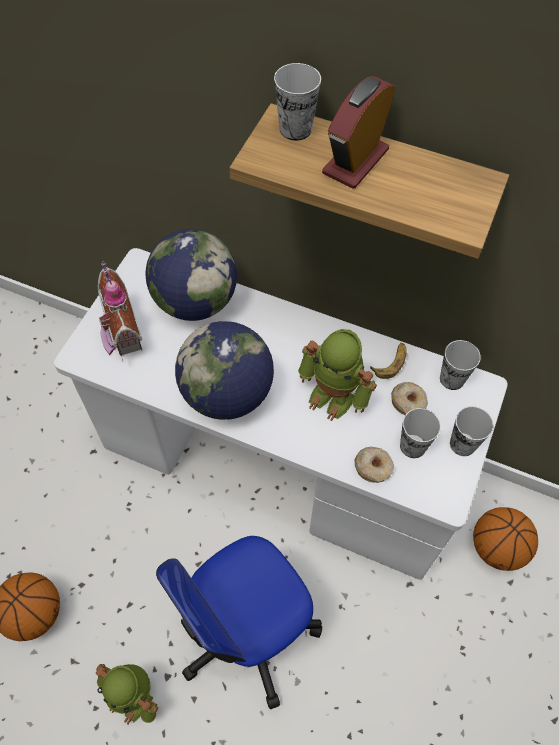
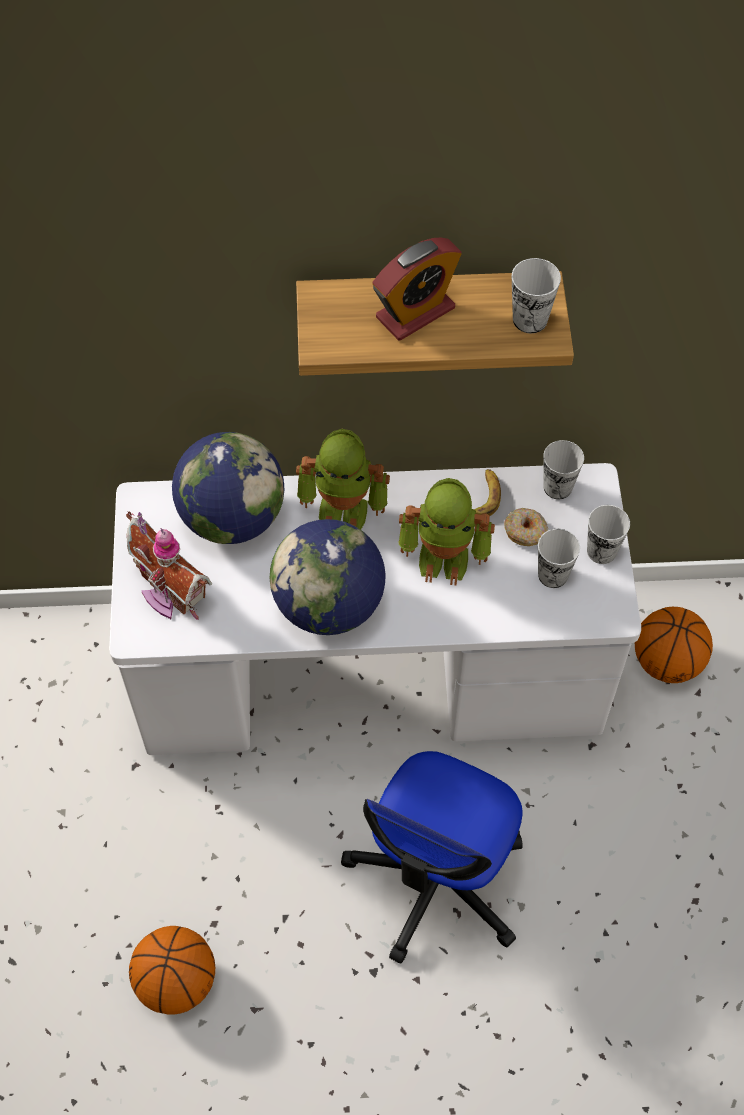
camera: 25 degrees left, 0 degrees up
(134, 696) = (347, 1009): toy robot -> toy robot (344, 508)
(295, 129) = (338, 300): cup -> cup (530, 319)
(355, 161) = (415, 312): alarm clock -> alarm clock turned 135 degrees counterclockwise
(373, 467) = (524, 614): donut -> none

